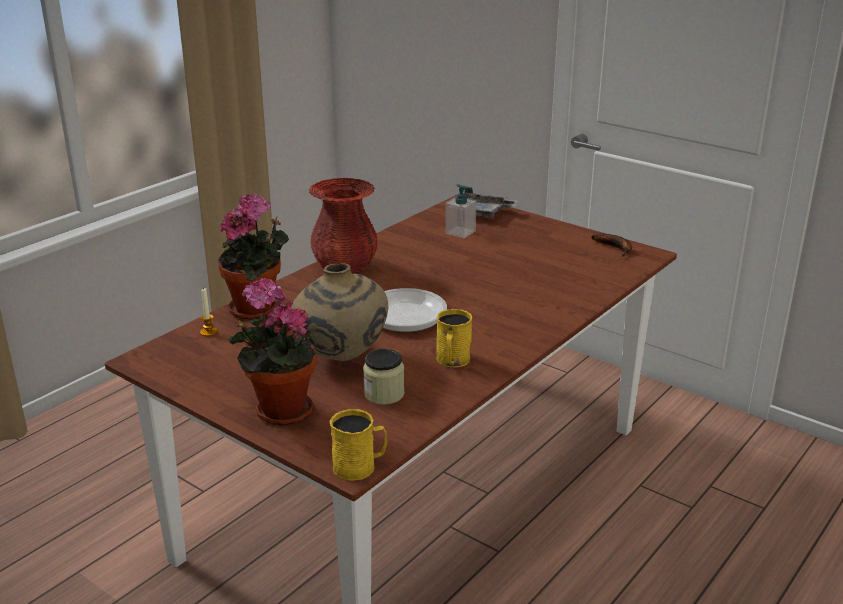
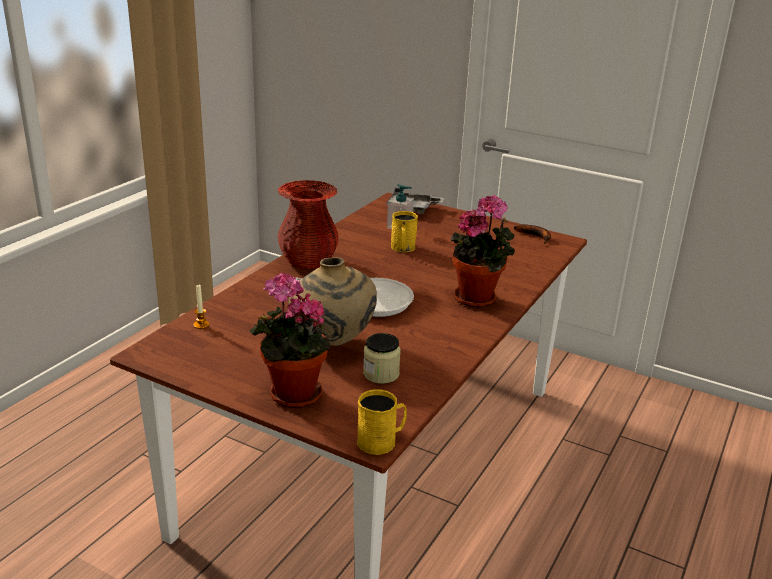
camera: 10 degrees left, 0 degrees up
(257, 309) = (240, 302): potted plant -> potted plant (478, 298)
(452, 361) = (431, 341): yellow mug -> yellow mug (403, 248)

